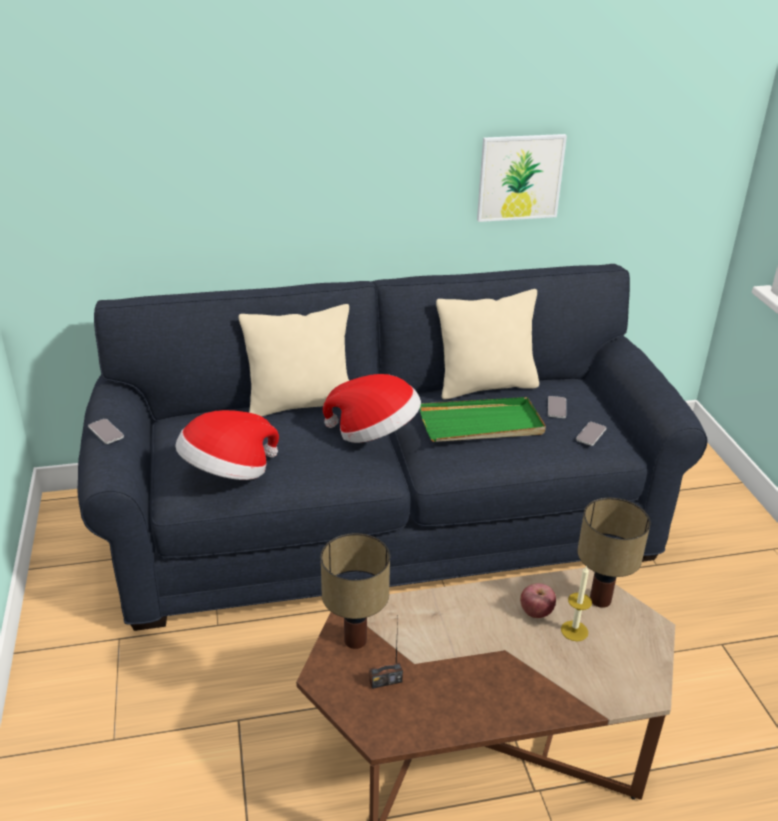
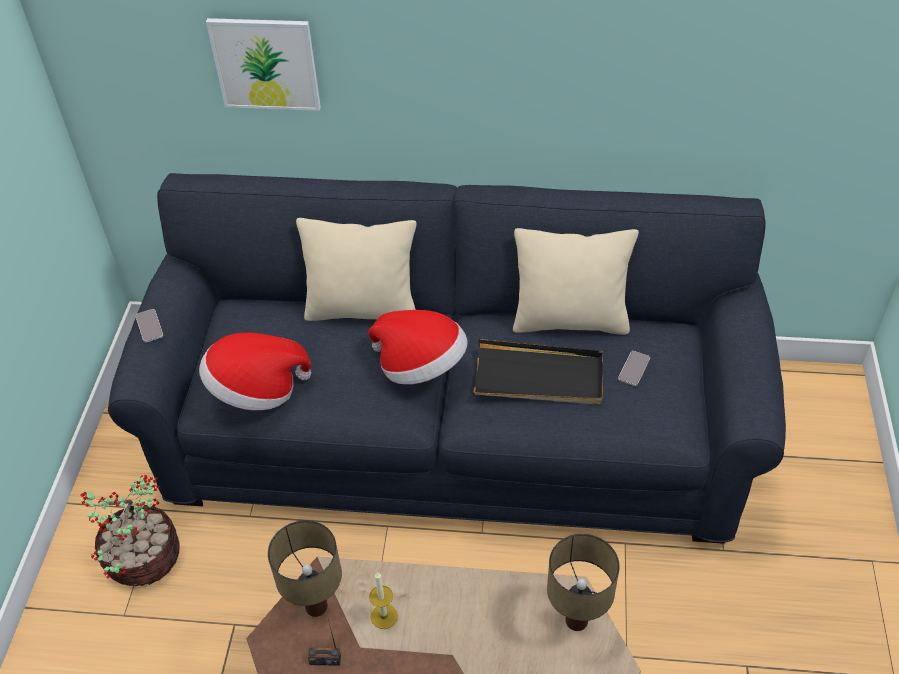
camera: 20 degrees right, 15 degrees up
(116, 685) = (142, 560): none -> potted plant
(481, 424) = (538, 377): green tray -> black tray
(520, 177) = (646, 90): picture -> picture (265, 64)
(536, 612) = (503, 618): apple -> none
(574, 631) = (531, 651): candle -> candle (384, 616)
(591, 434) = (654, 415): phone -> none

